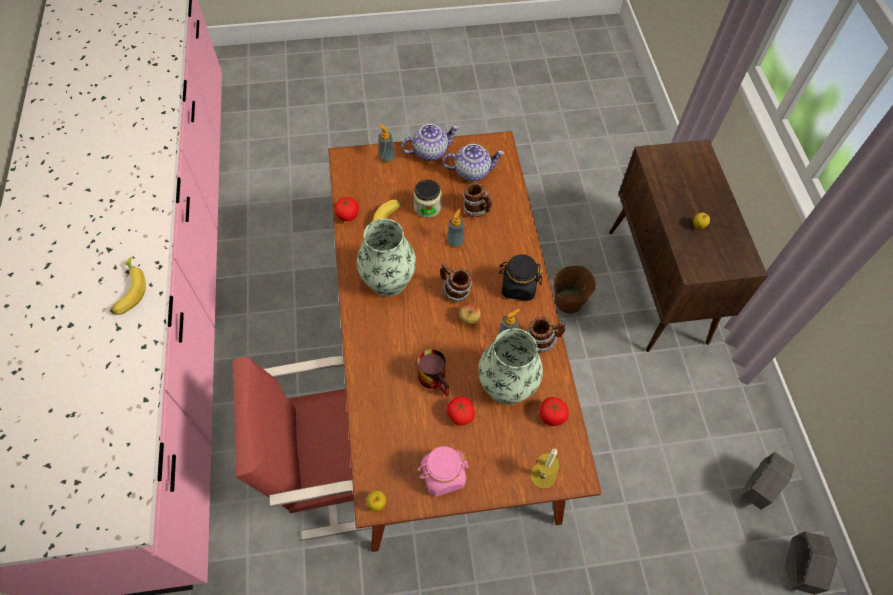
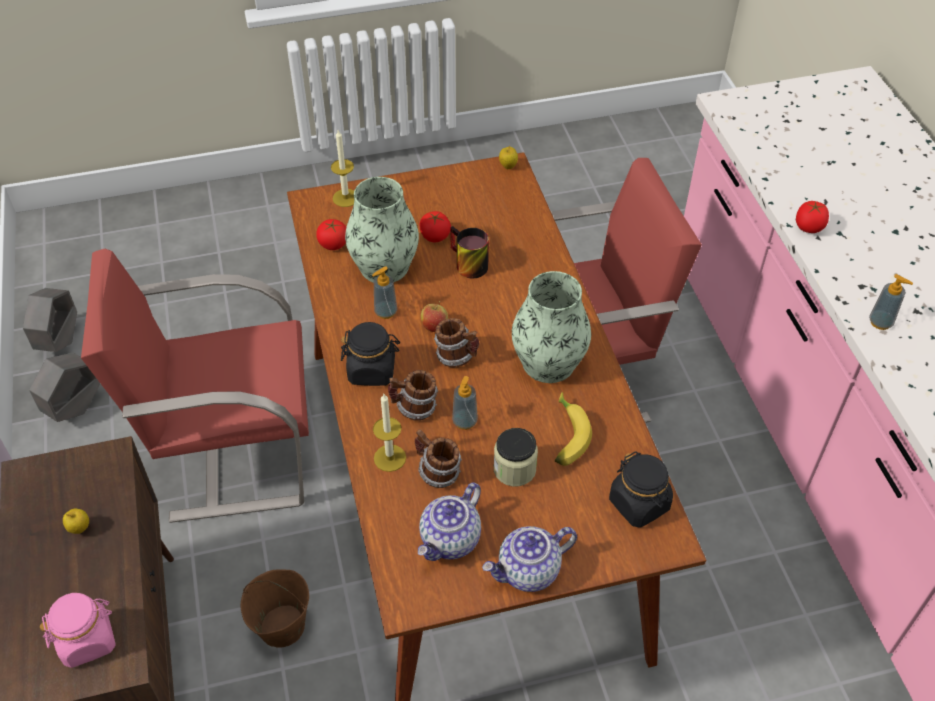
camera: 175 degrees right, 10 degrees down
(128, 291) = (856, 269): banana -> none
(347, 215) = (632, 444): tomato -> tomato (808, 227)
(355, 179) = (639, 504): none -> black jar
(386, 157) = (600, 551): soap dispenser -> soap dispenser (880, 322)
(442, 475) = (447, 190): pink jar -> pink jar (87, 640)
(472, 171) = (451, 540): teapot -> teapot turned 45 degrees counterclockwise
(507, 222) = (390, 458): none -> candle
(542, 340) = (341, 312): mug -> mug (414, 409)
(619, 433) = (232, 450): none -> red chair

